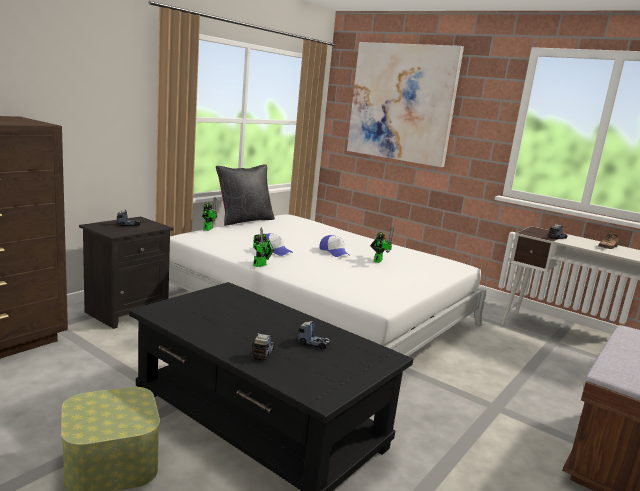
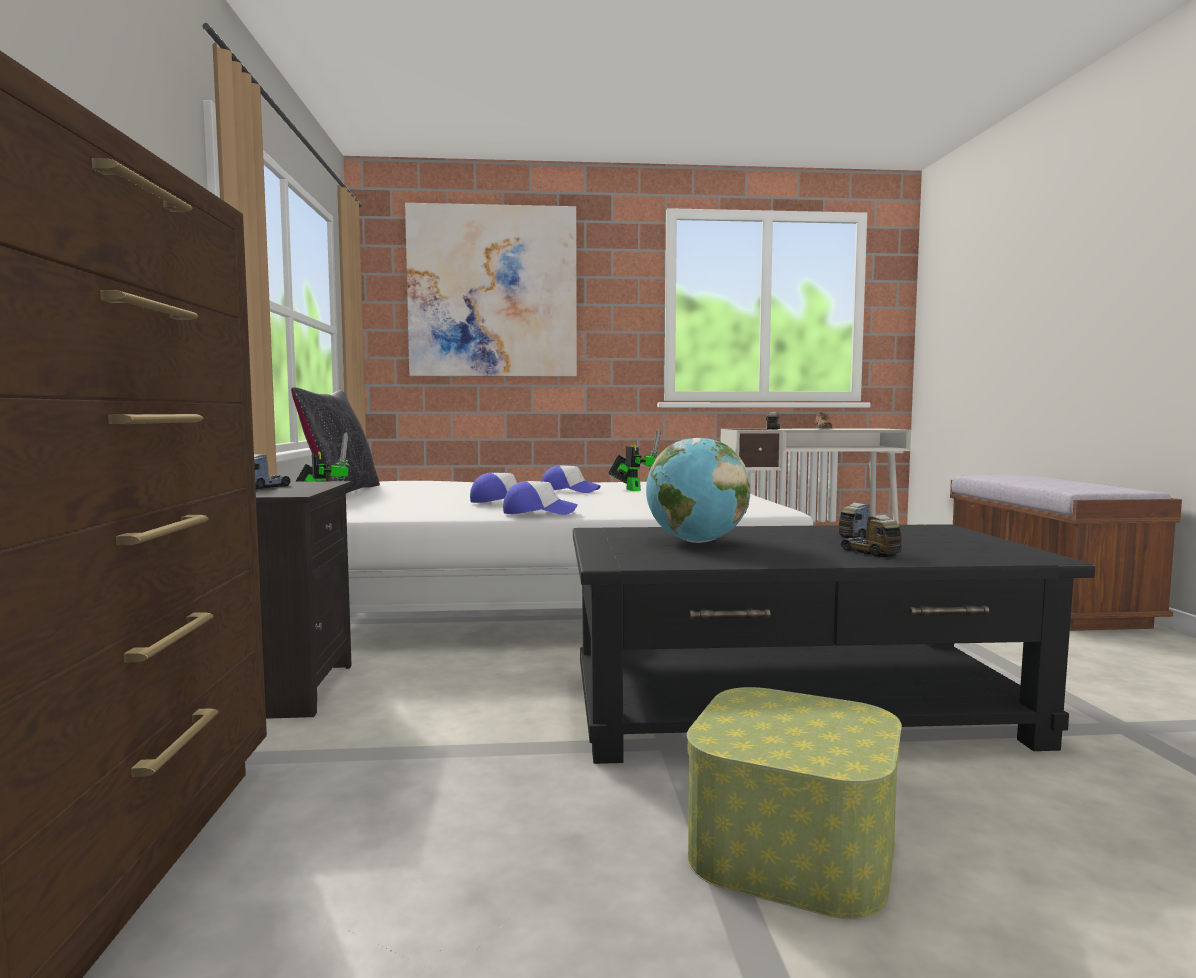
camera: 40 degrees left, 10 degrees down
(230, 312) = (696, 542): none -> globe
(261, 265) = (539, 512): toy robot -> cap

